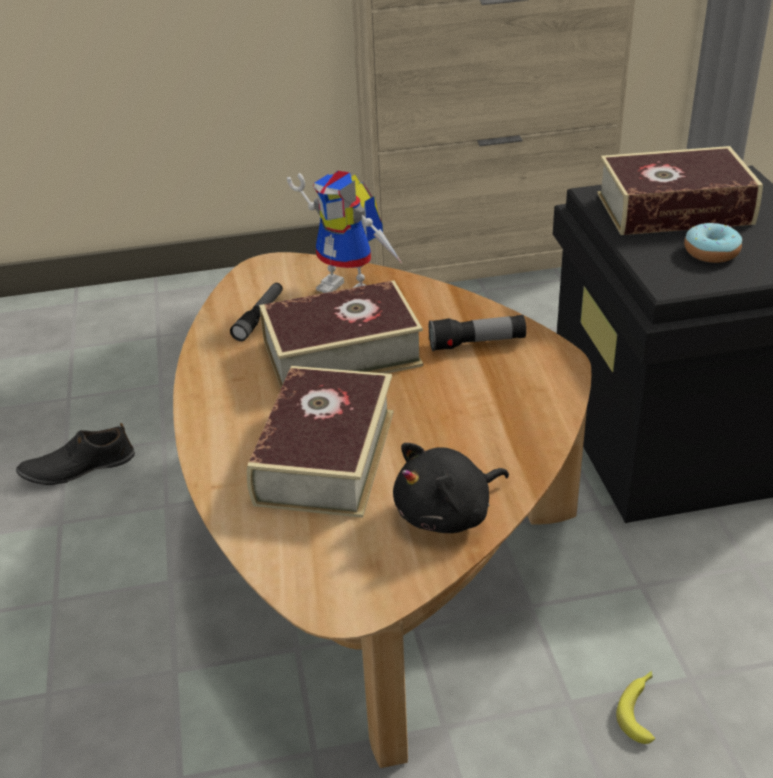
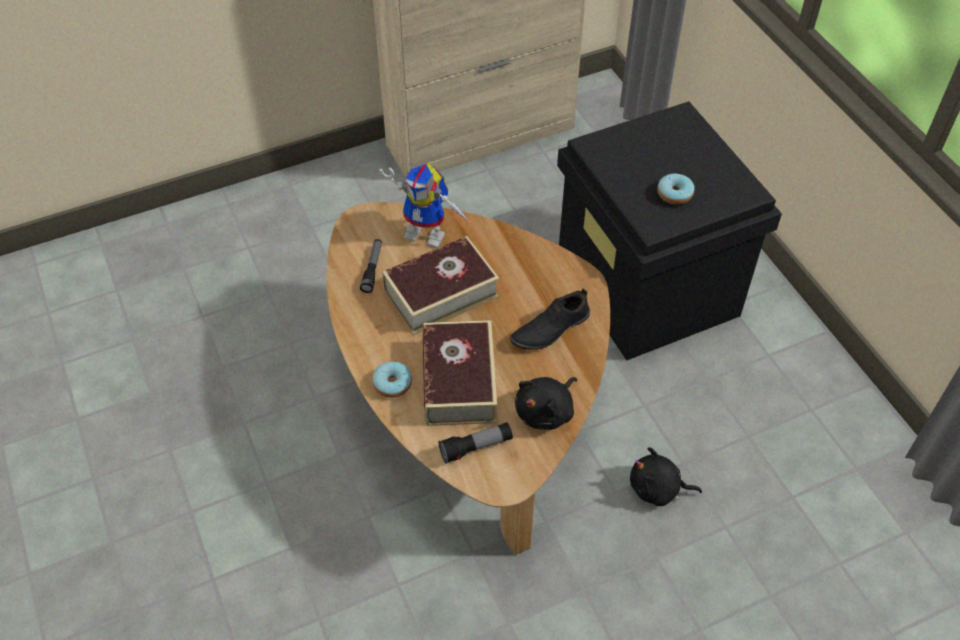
camera: 15 degrees left, 15 degrees up
(78, 467) = (236, 376): black shoe -> black shoe (550, 328)
(226, 447) = (392, 384): none -> donut
(477, 343) = (528, 272): flashlight -> flashlight (476, 447)
(641, 709) = (658, 489): banana -> black plush toy
(674, 209) = (644, 154): book -> none

